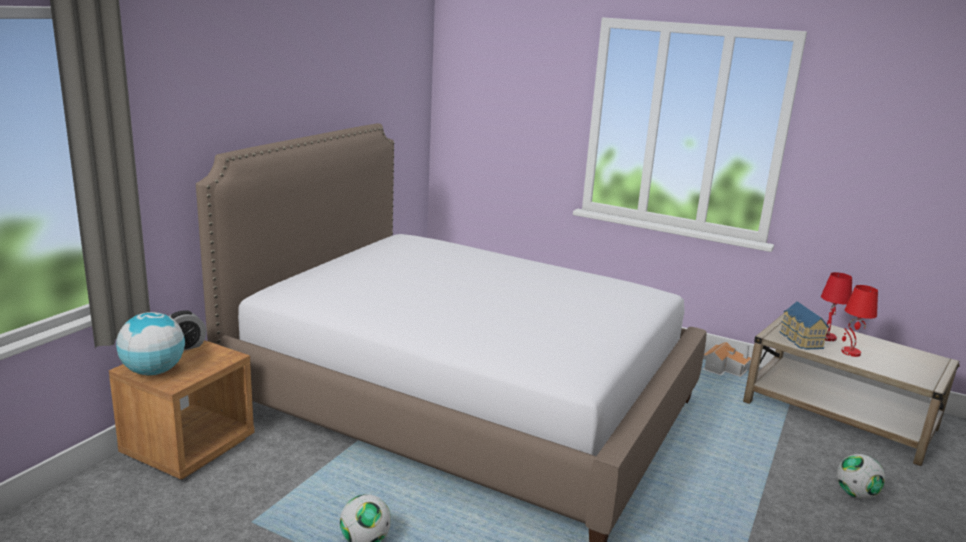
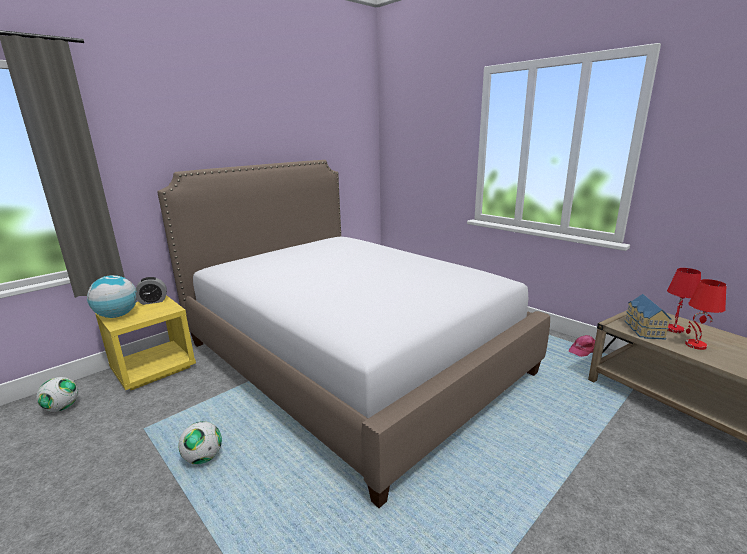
camera: 20 degrees right, 0 degrees up
(189, 447) = (154, 368): brown nightstand -> yellow nightstand
(724, 369) = (582, 350): toy house -> pink cap
(856, 494) = (679, 491): football -> football (62, 408)

